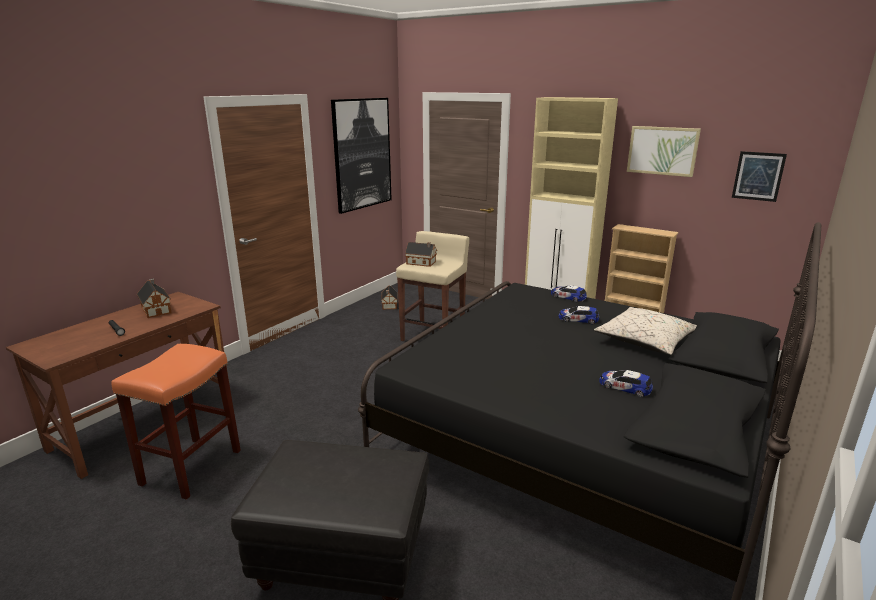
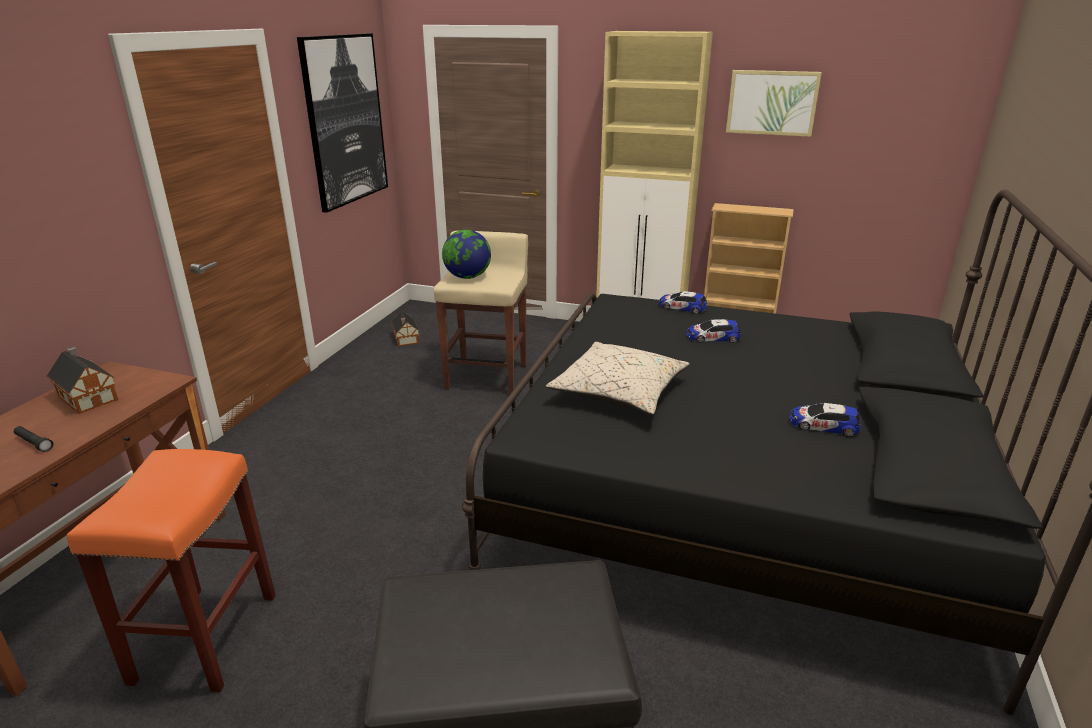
camera: 15 degrees left, 5 degrees up
(422, 263) = (467, 277): toy house -> globe
(646, 341) = (810, 358): beige pillow -> beige pillow (620, 392)
(758, 176) = (892, 132): picture -> none

